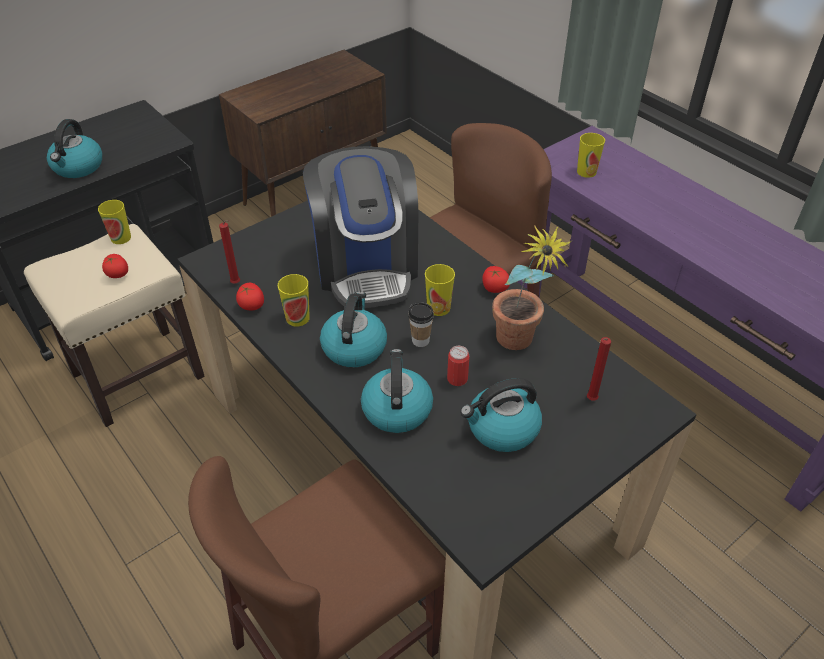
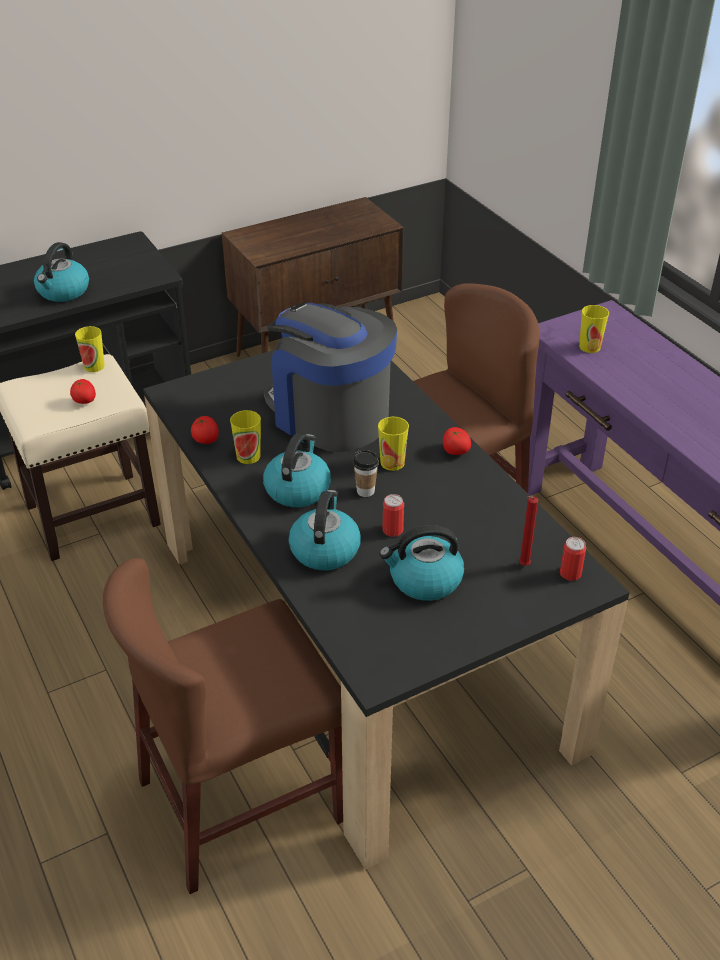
camera: 10 degrees right, 5 degrees down
(237, 284) = (196, 418): red candle -> none
(366, 266) = (329, 416): coffee machine -> coffee machine turned 135 degrees clockwise
(518, 345) = (464, 507): potted plant -> none
(637, 402) = (570, 573): none -> can

